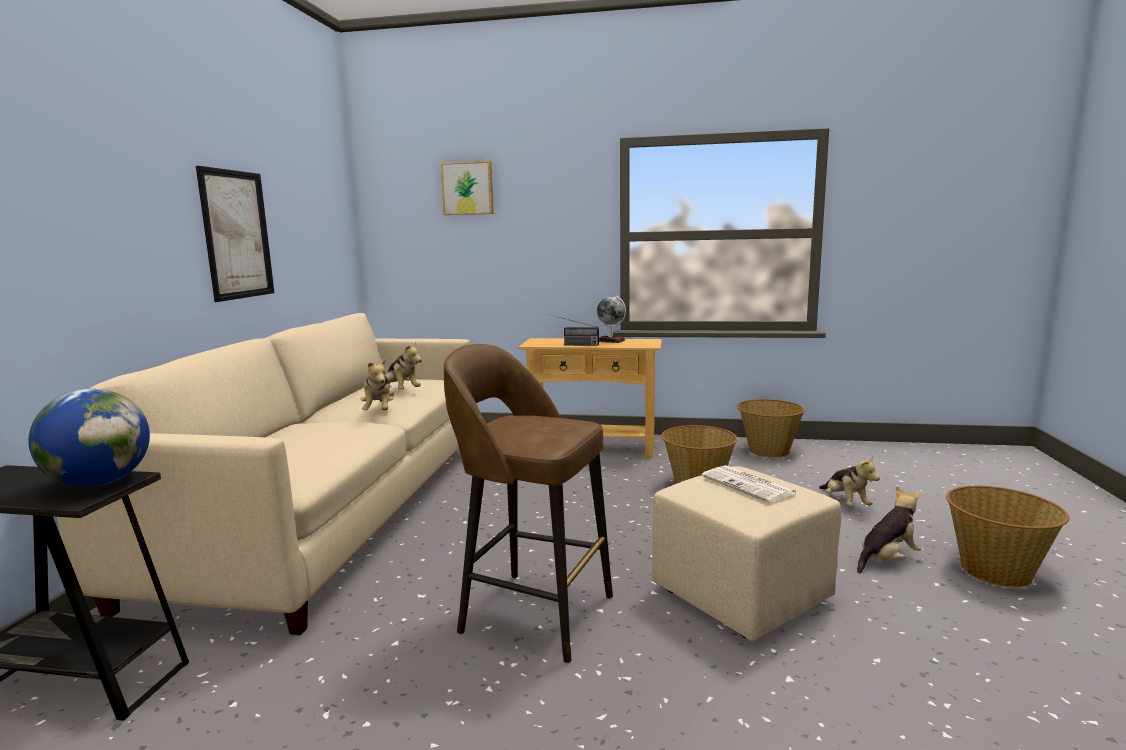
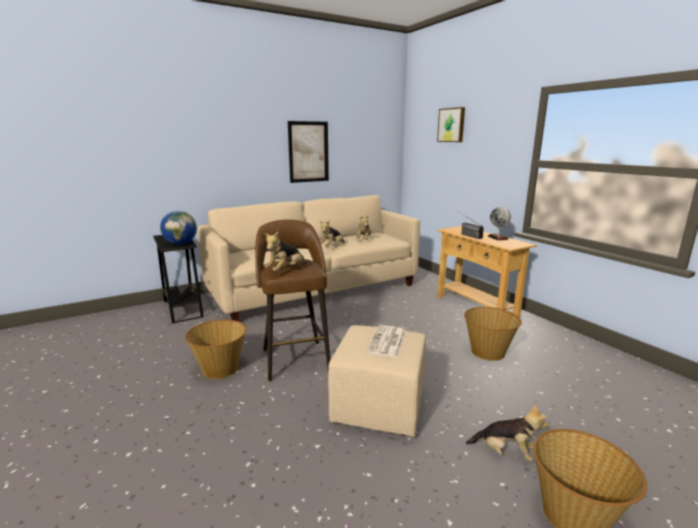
camera: 50 degrees right, 5 degrees up
(768, 450) = (596, 357): basket -> basket (220, 368)
(845, 503) = (568, 412): plush toy -> plush toy (285, 270)

